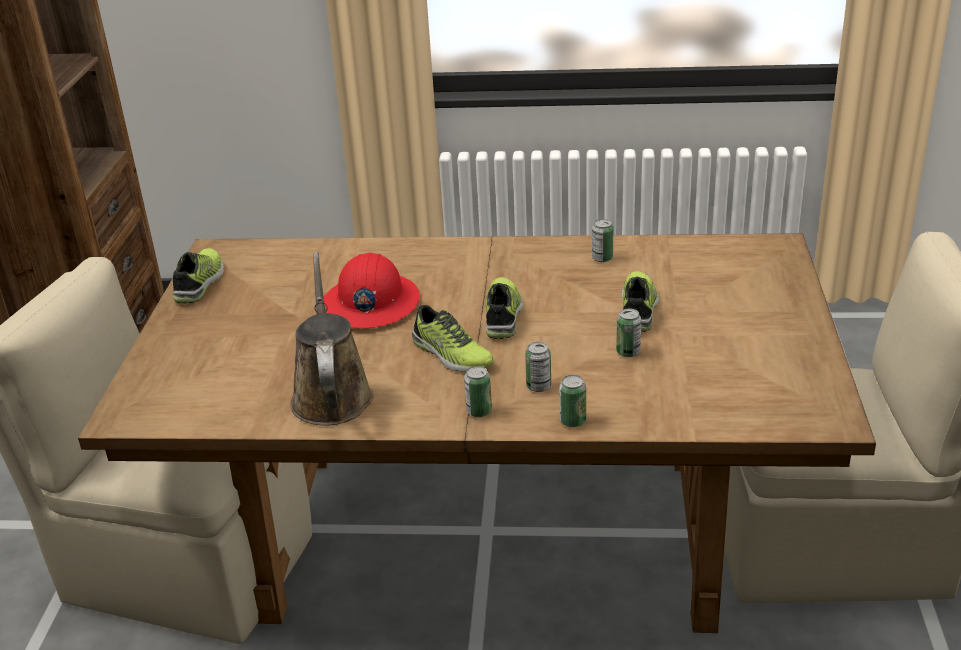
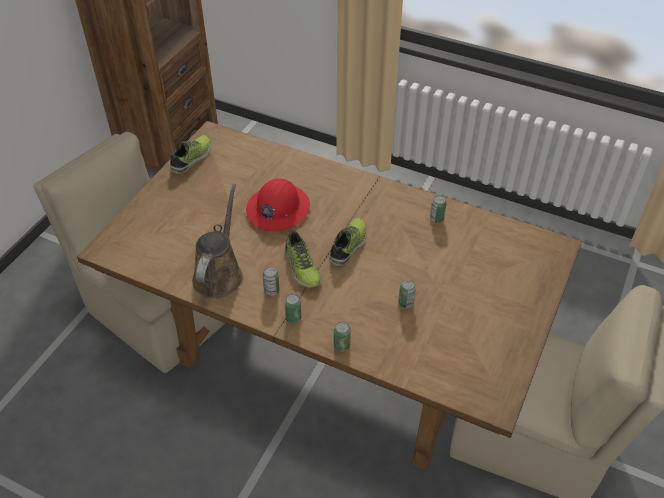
camera: 20 degrees right, 15 degrees up
(538, 386) = (337, 311): can -> can (271, 291)
(639, 309) = (433, 270): shoe -> none

